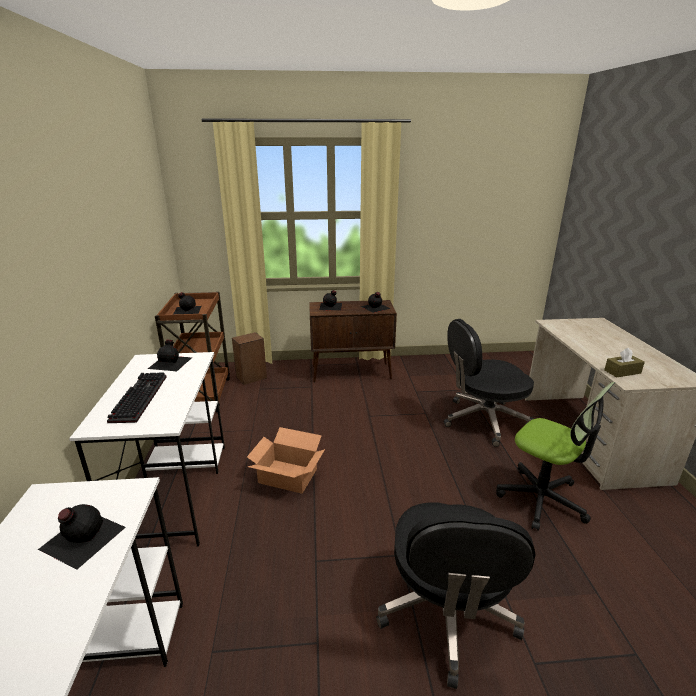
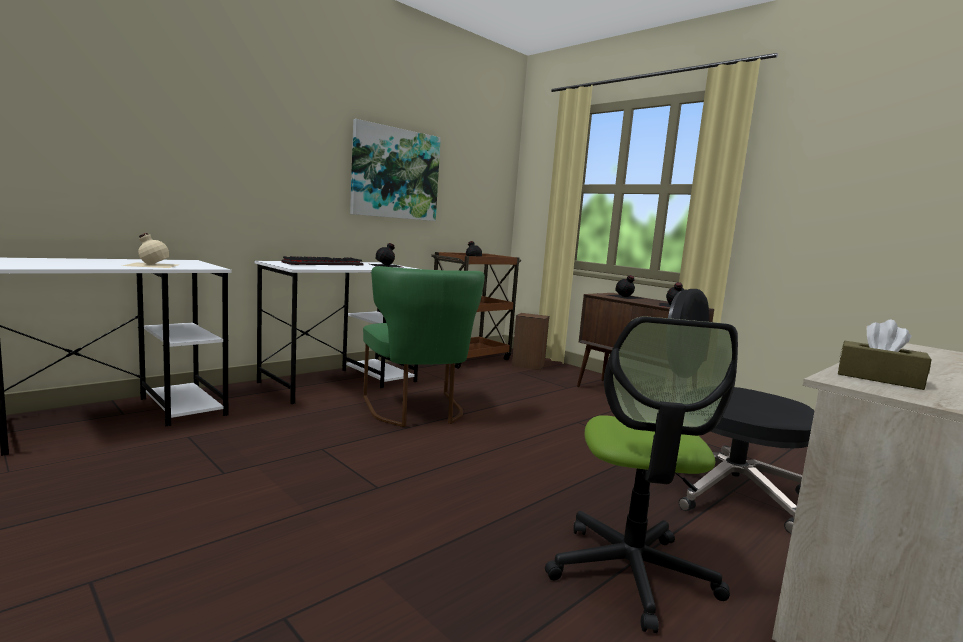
camera: 50 degrees right, 15 degrees down
(81, 538) = (151, 265): black bottle -> beige bottle
(113, 255) = (395, 174): none -> picture
(288, 476) = (417, 411): cardboard box -> green chair
(446, 612) = (317, 533): black office chair -> none

